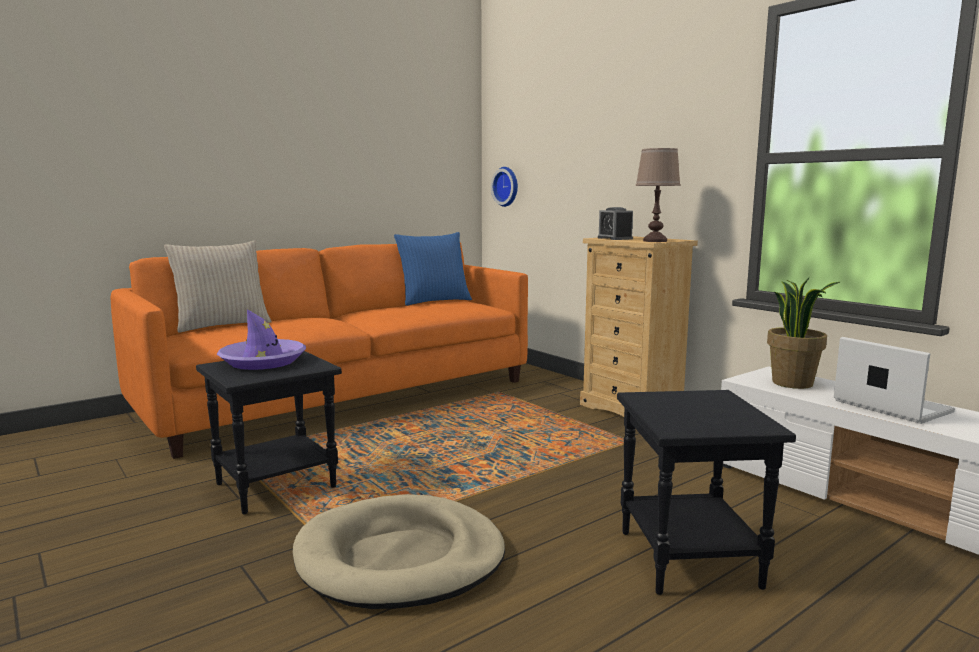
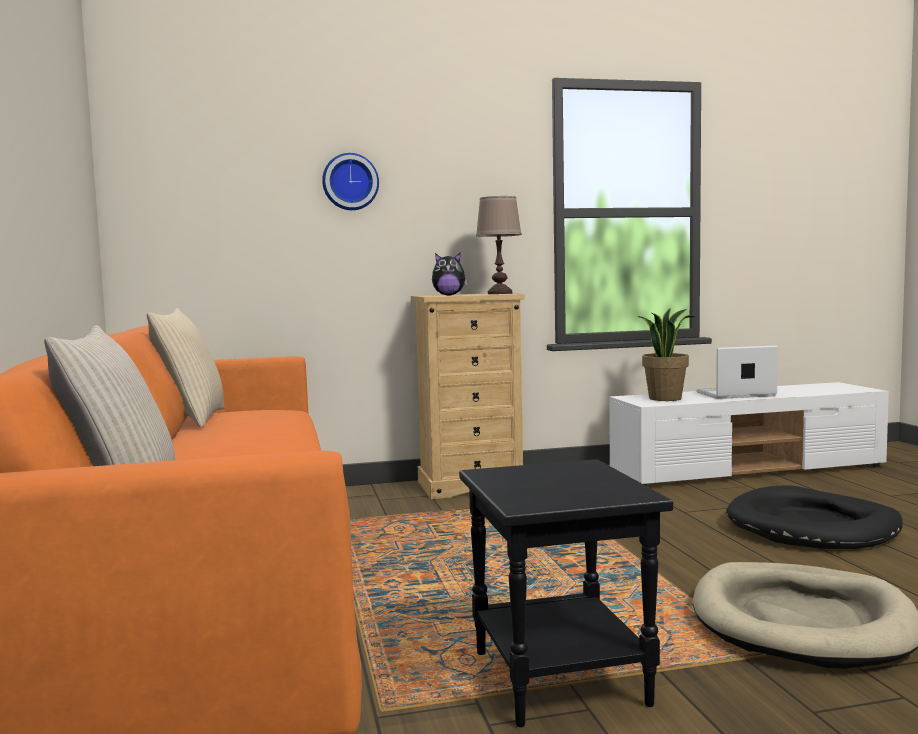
camera: 65 degrees left, 5 degrees down
(263, 361) = (528, 484): purple hat -> none
(434, 301) = (192, 419): blue pillow -> beige pillow
(507, 186) = (171, 242): wall clock -> wall clock (350, 182)
(615, 238) = (449, 295): alarm clock -> plush toy
(691, 559) = (813, 527): black side table -> black dog bed

